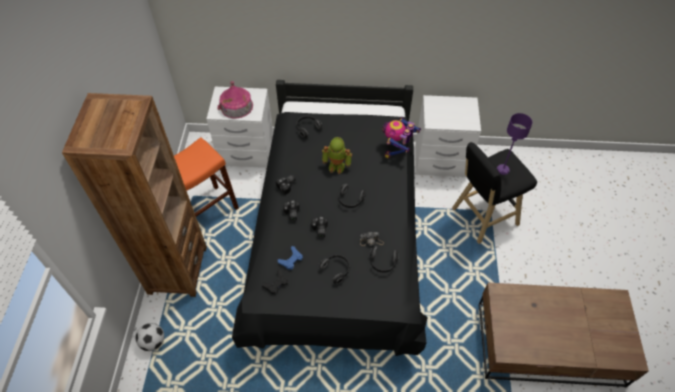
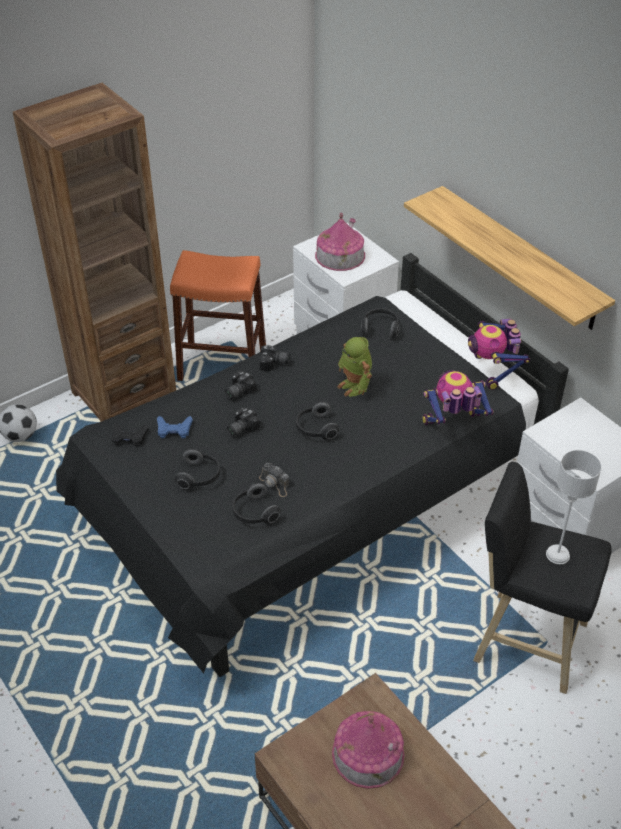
camera: 50 degrees right, 10 degrees down
(363, 45) = (520, 258): none -> shelf
(378, 110) = (492, 371): none -> toy robot
(503, 170) = (557, 555): purple table lamp -> grey table lamp
(528, 316) = (368, 754): none -> toy house

